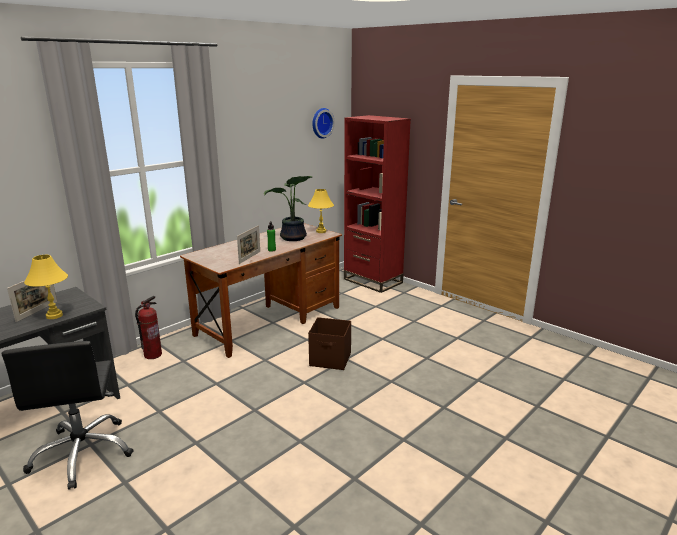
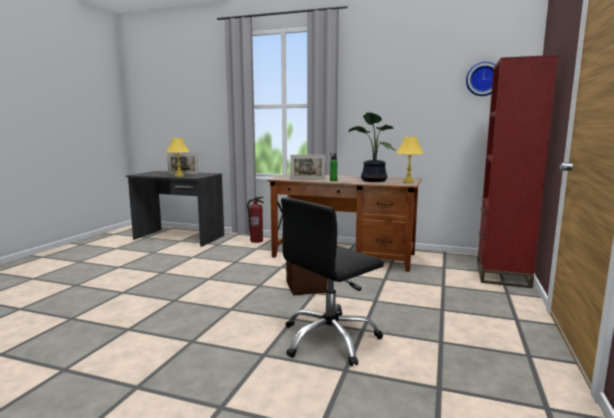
camera: 65 degrees right, 10 degrees down
(83, 453) = (144, 253): black office chair -> black office chair (330, 339)

